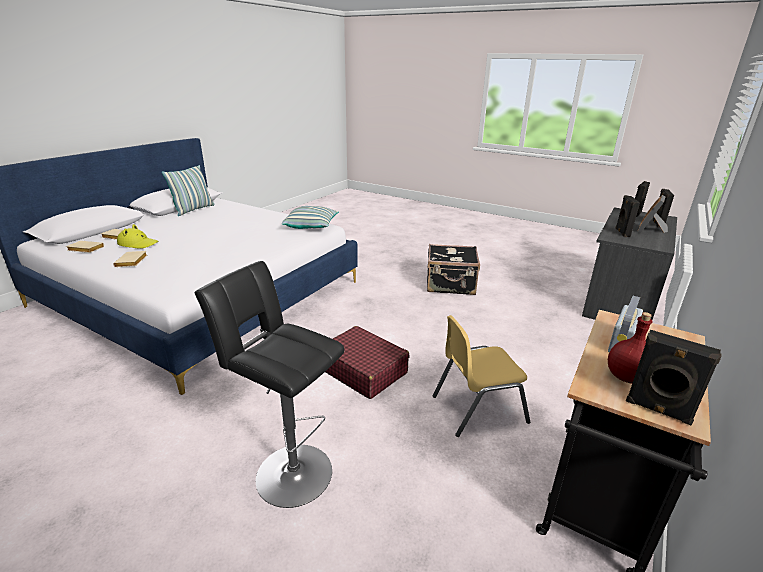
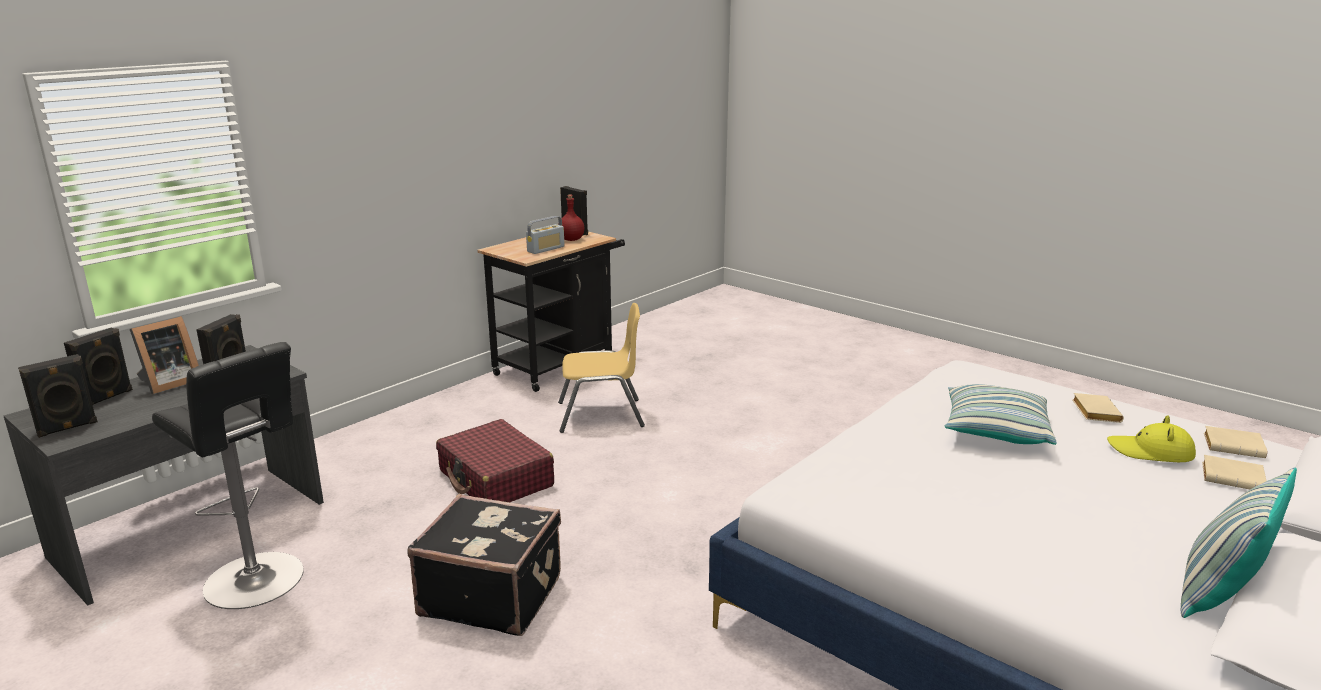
camera: 170 degrees left, 5 degrees down
(289, 471) = (791, 393): black stool -> black stool (258, 582)
(311, 226) = (821, 491): pillow -> pillow (995, 431)
(362, 370) = (719, 455): red suitcase -> red suitcase (496, 479)

